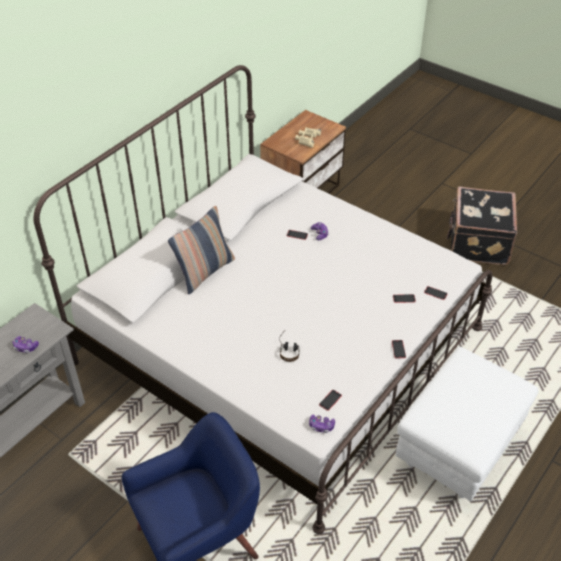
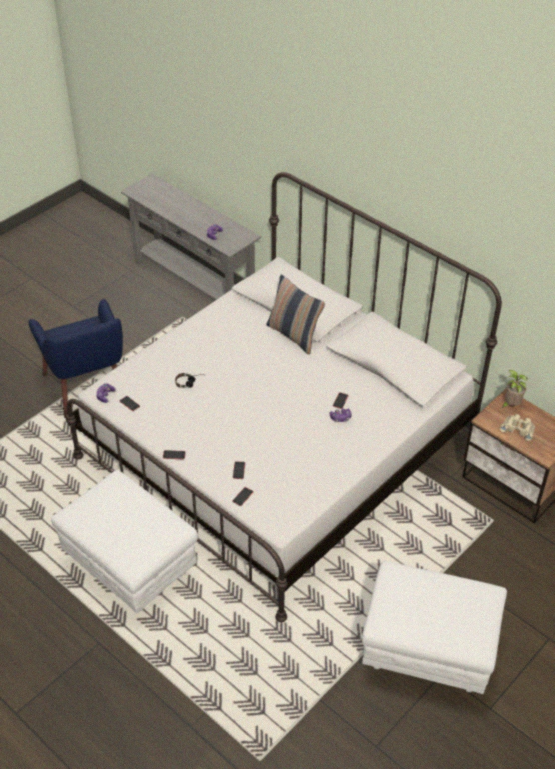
camera: 95 degrees right, 0 degrees up
(280, 142) = (510, 405): none -> potted plant
(477, 242) = (426, 653): black suitcase -> white ottoman

